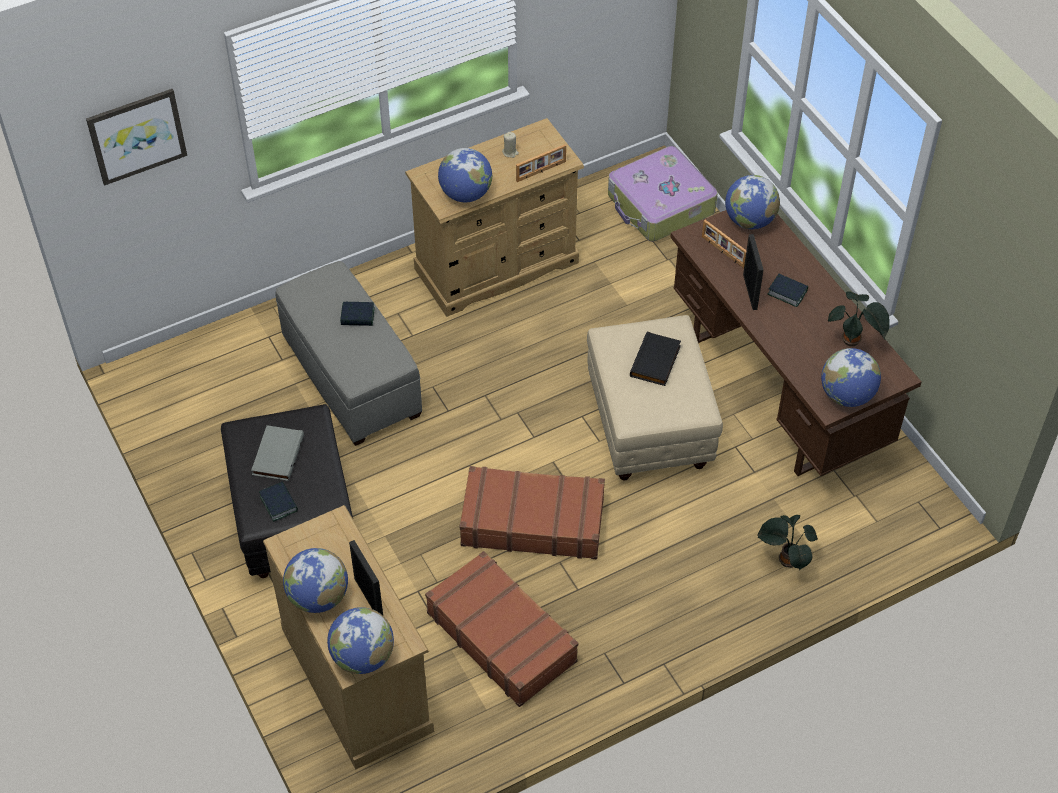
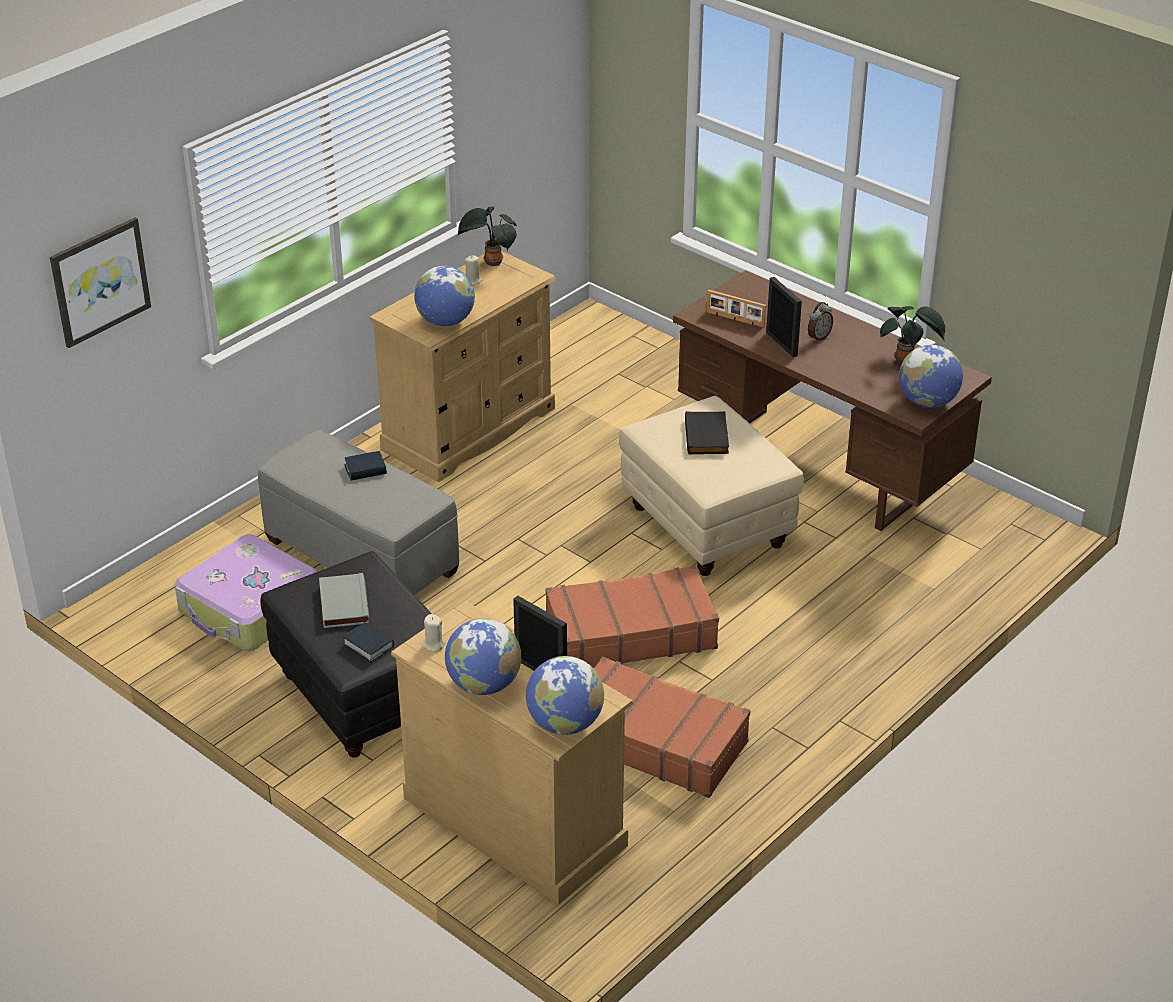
camera: 20 degrees left, 15 degrees down
(298, 544) = (433, 645): none -> beige candle
(541, 171) = (515, 289): picture frame -> none
(660, 205) = (612, 345): suitcase -> suitcase (250, 608)
(749, 221) = (746, 291): globe -> none
(785, 561) = (910, 602): potted plant -> potted plant (491, 263)
(787, 292) = (818, 337): book -> alarm clock

